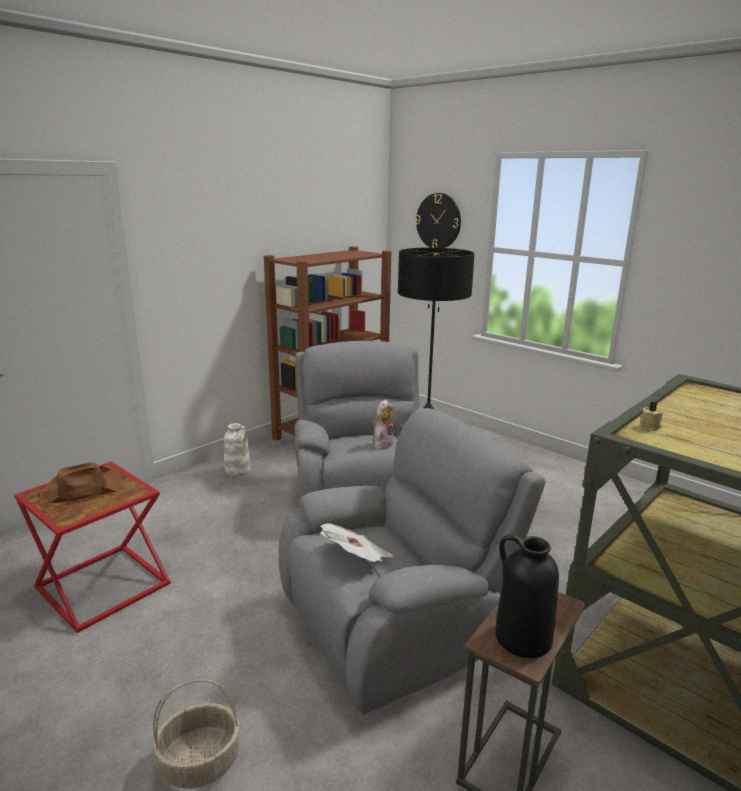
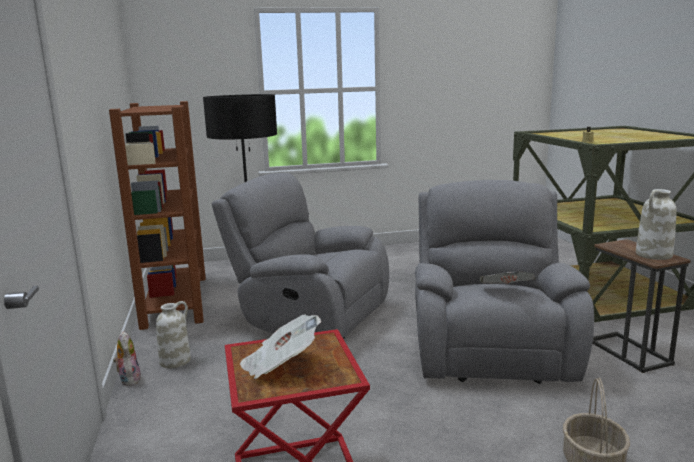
camera: 55 degrees left, 5 degrees down
(81, 490) = (280, 365): brown hat -> newspaper
(382, 444) = (345, 252): plush toy -> plush toy (128, 379)
(438, 221) = (199, 73): wall clock -> none
(522, 638) = (653, 255): black vase -> white vase

